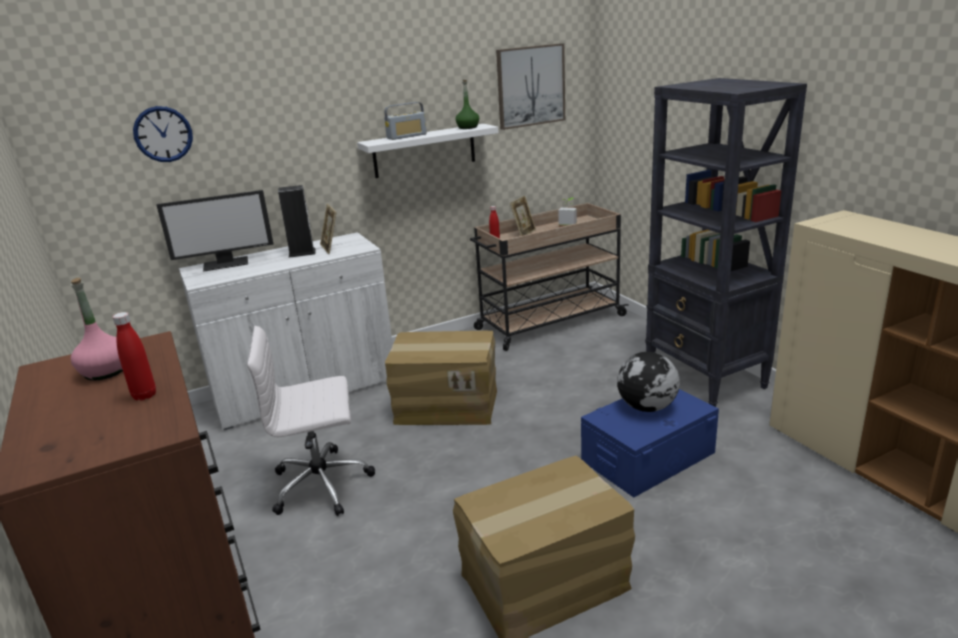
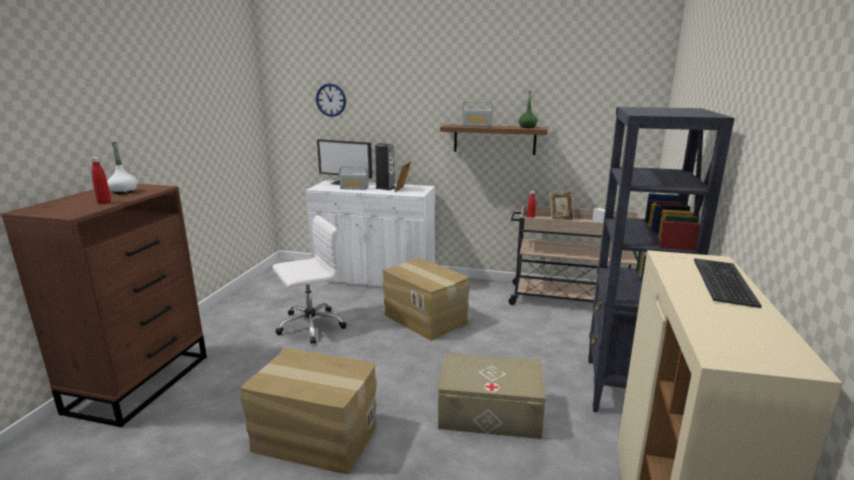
camera: 40 degrees right, 5 degrees down
(105, 371) = (124, 191): pink bottle -> white bottle
(259, 266) = (354, 188): none -> radio
(323, 484) = (309, 326): white office chair -> white office chair turned 120 degrees clockwise
(424, 151) = (494, 139): white shelf -> brown shelf
(530, 86) = (597, 103): picture -> none
(646, 407) = (495, 370): globe -> none
(647, 456) = (489, 412): blue storage box -> beige storage box
(892, 228) = (725, 282): none -> keyboard

